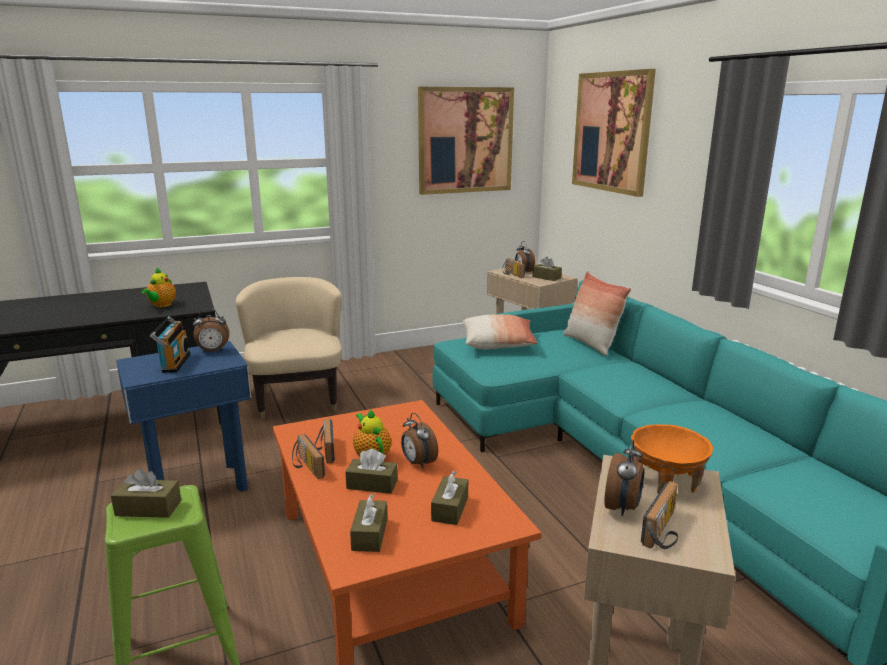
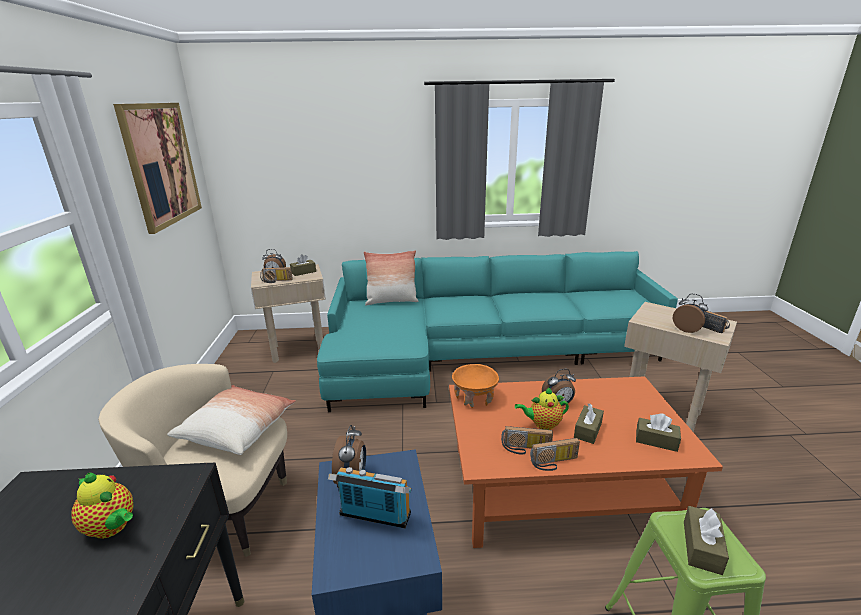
camera: 70 degrees left, 5 degrees up
(450, 509) = (621, 402): brown tissue box -> none
(498, 344) = (360, 331): pillow -> pillow (238, 430)
(611, 132) = (310, 140): picture -> none
(666, 481) = (657, 314): orange bowl -> orange bowl (474, 398)

